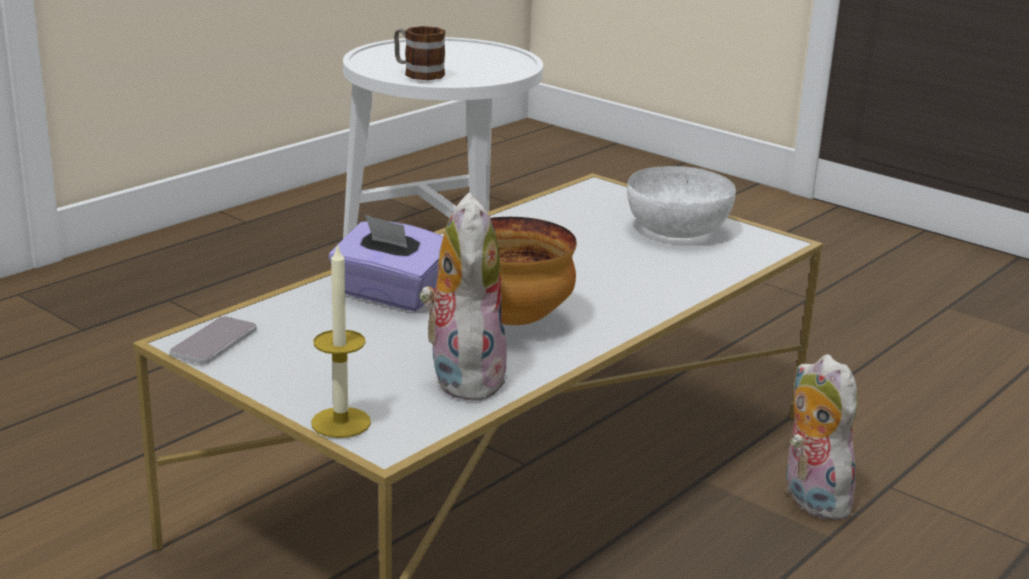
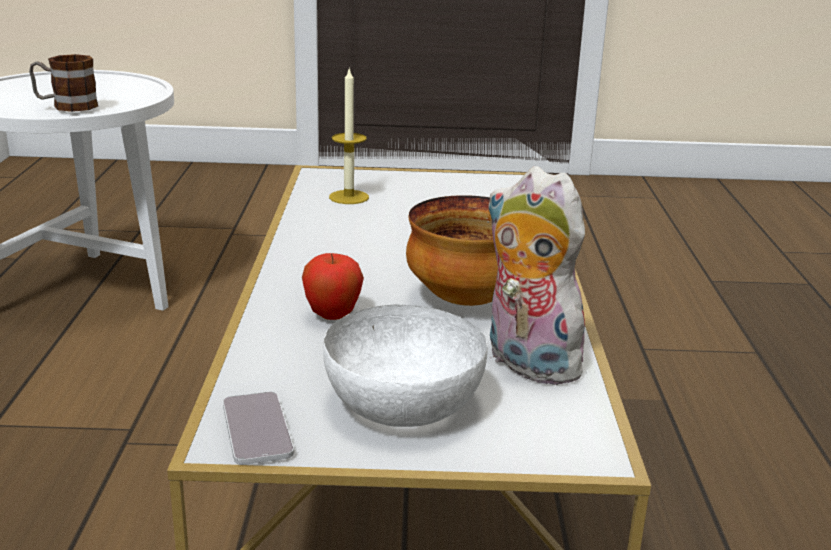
camera: 40 degrees left, 0 degrees up
(341, 422) = (522, 452): candle -> candle (349, 197)
(390, 295) = (332, 316): purple tissue box -> apple
(678, 230) = (439, 190): white bowl -> white bowl (405, 404)
(809, 498) = (616, 378): plush toy -> none

